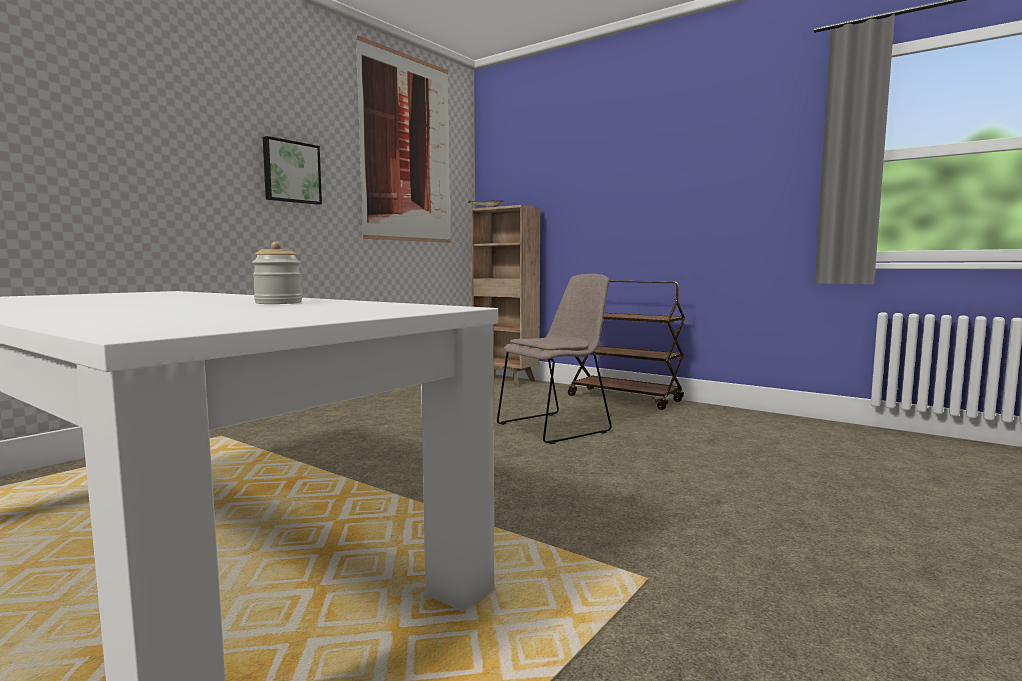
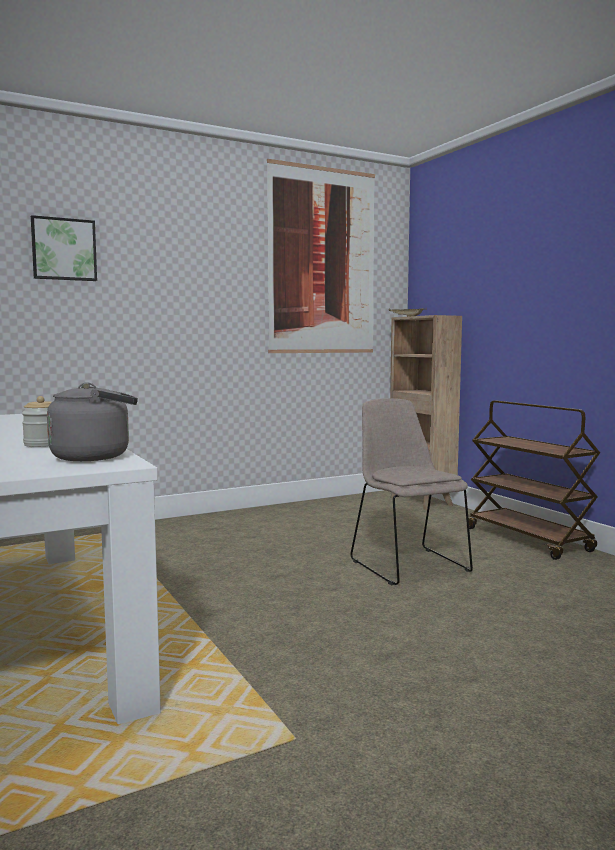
camera: 25 degrees right, 0 degrees up
(291, 172) = (196, 296): picture -> picture (64, 249)
(394, 305) = (96, 456): none -> grey kettle
(556, 427) = (407, 564): beige chair -> beige chair turned 105 degrees counterclockwise

